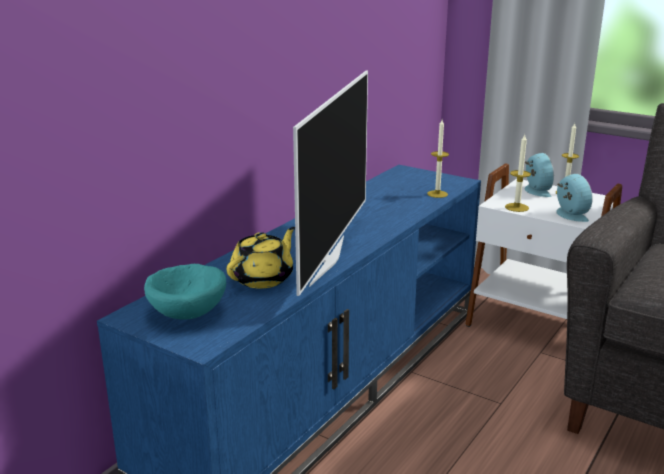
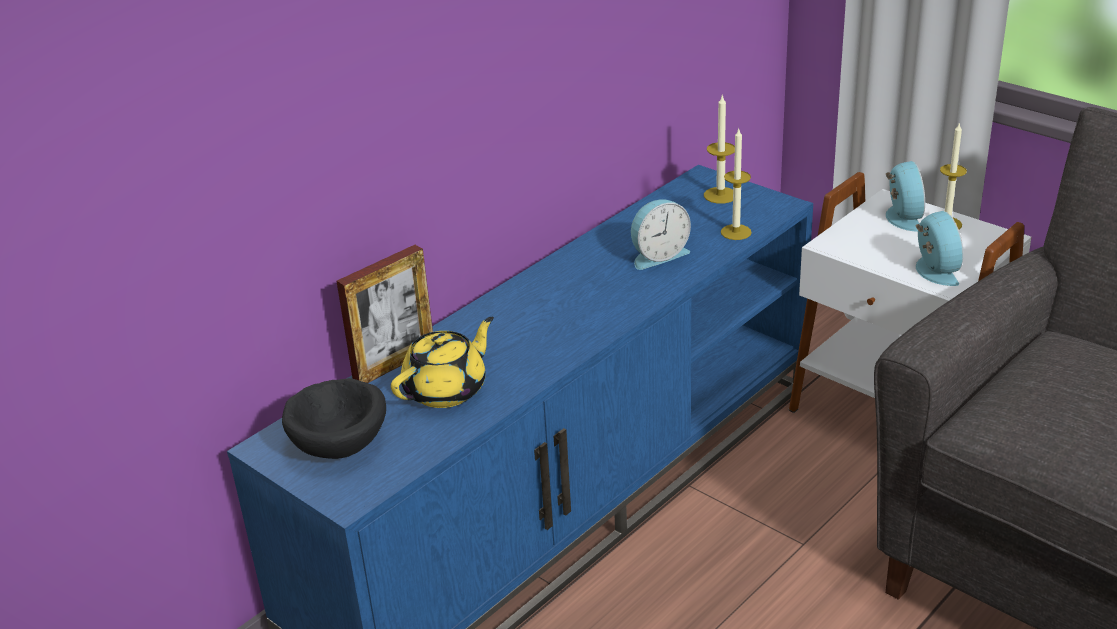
camera: 10 degrees right, 10 degrees up
(189, 312) = (341, 443): turquoise bowl -> black bowl
(219, 266) = (394, 364): none -> picture frame
(325, 259) = (537, 358): television -> none
(390, 206) = (658, 255): none -> alarm clock
(516, 207) = (858, 253): candle -> candle (720, 195)

